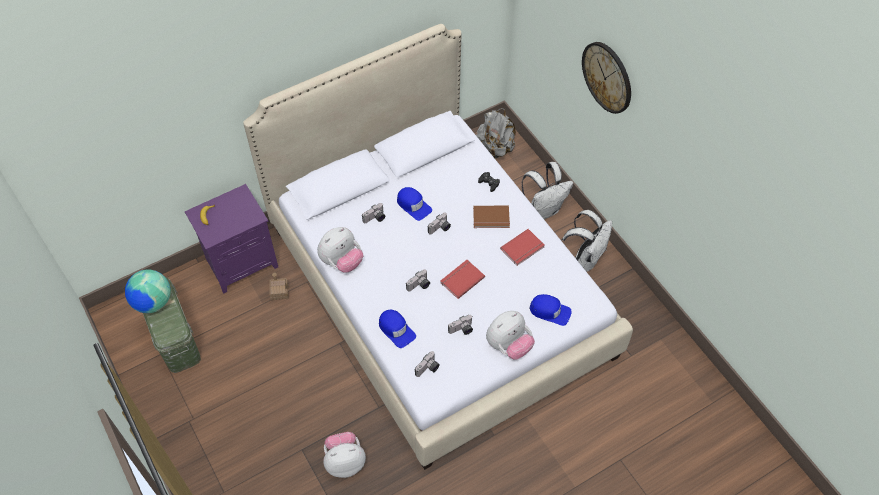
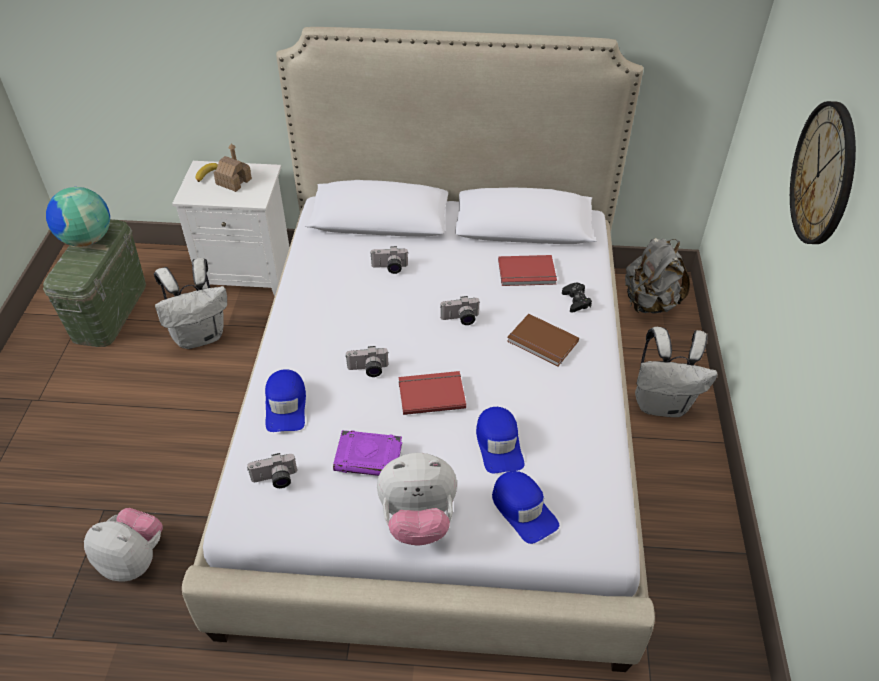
camera: 35 degrees right, 10 degrees down
(242, 262) = (249, 273): purple nightstand -> white nightstand
(279, 292) = (256, 323): toy house -> toy house (234, 181)
(342, 261) = (303, 292): plush toy -> none
(413, 205) = (451, 277): blue cap -> blue cap (499, 444)
(461, 330) = (369, 457): camera -> purple book
(523, 248) = (555, 403): red book -> red book (527, 273)
(585, 258) = (678, 497): white backpack -> white backpack (200, 335)

